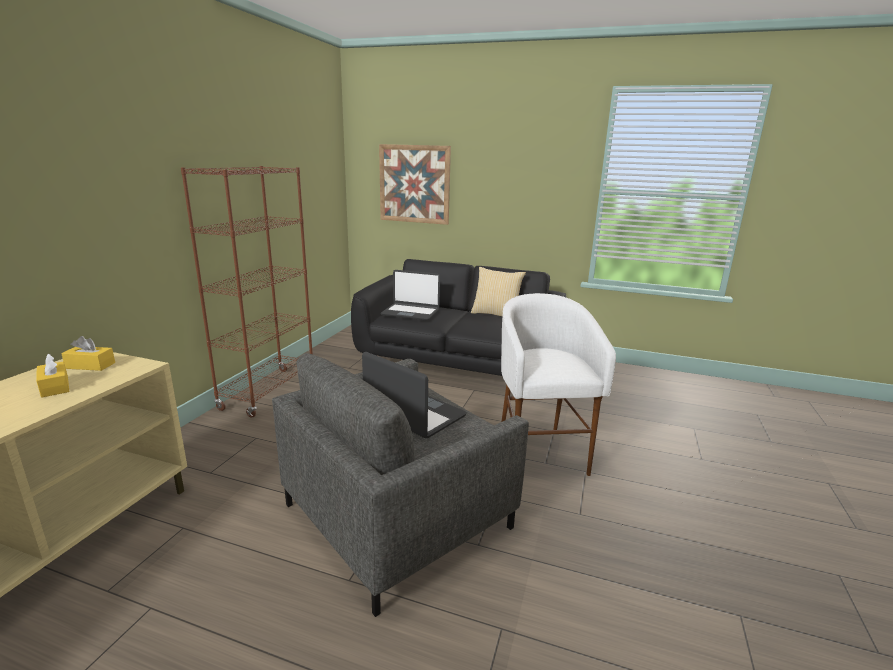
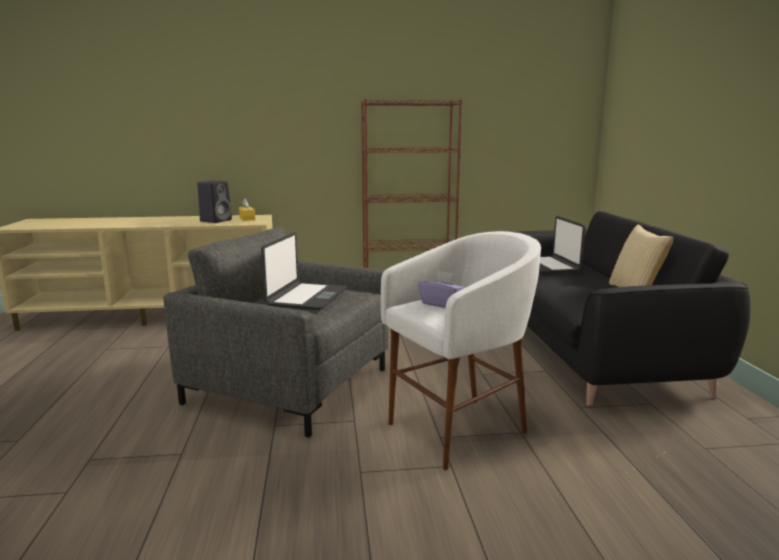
camera: 65 degrees right, 5 degrees down
(55, 387) = (216, 220): yellow tissue box -> black speaker
(414, 184) = (648, 121): picture -> none
(553, 363) = (442, 304): none -> purple tissue box

